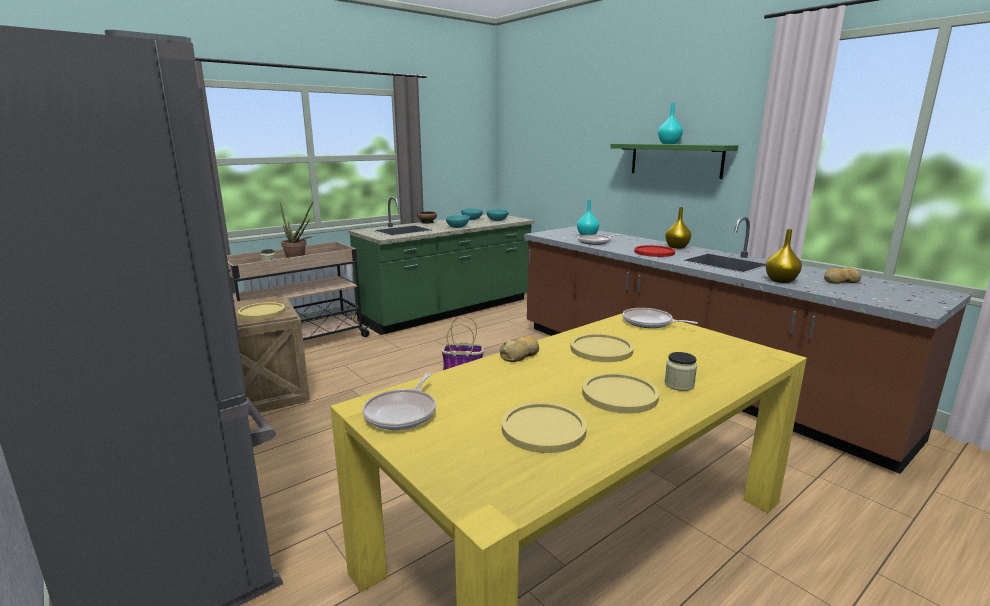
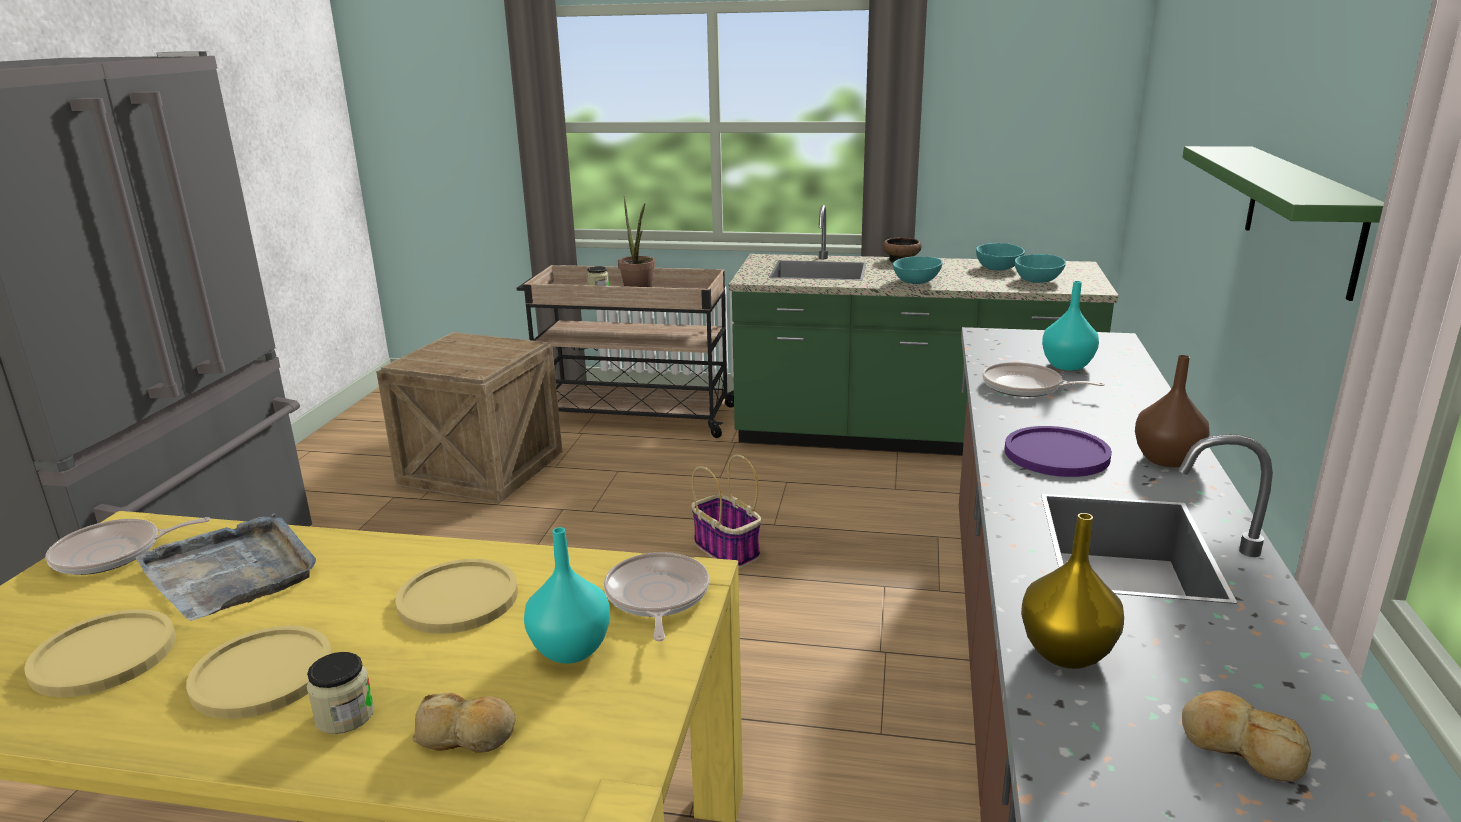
camera: 50 degrees right, 5 degrees up
(262, 312) = (471, 361): yellow plate -> none
(491, 386) = (233, 571): none -> grey tray
(520, 355) = (371, 549): bread -> bread (467, 736)
(654, 252) = (1056, 454): red plate -> purple plate
(669, 144) = (1271, 169): turquoise vase -> turquoise vase (570, 651)
(676, 247) = (1165, 460): yellow vase -> brown vase

